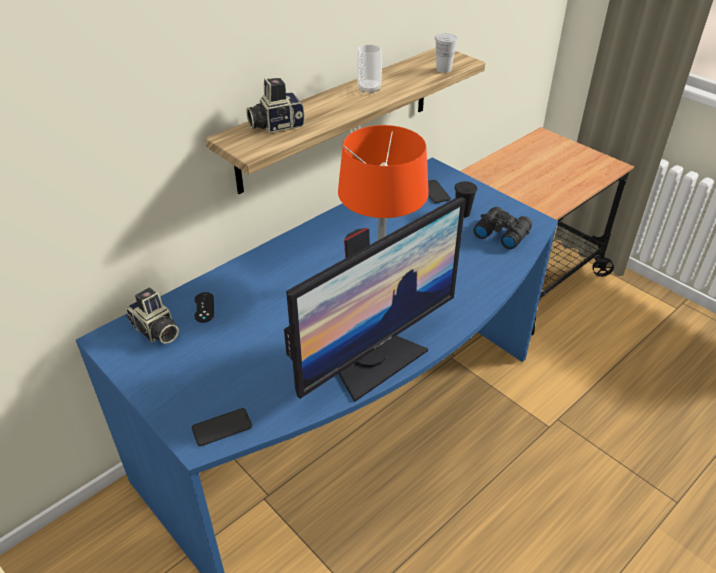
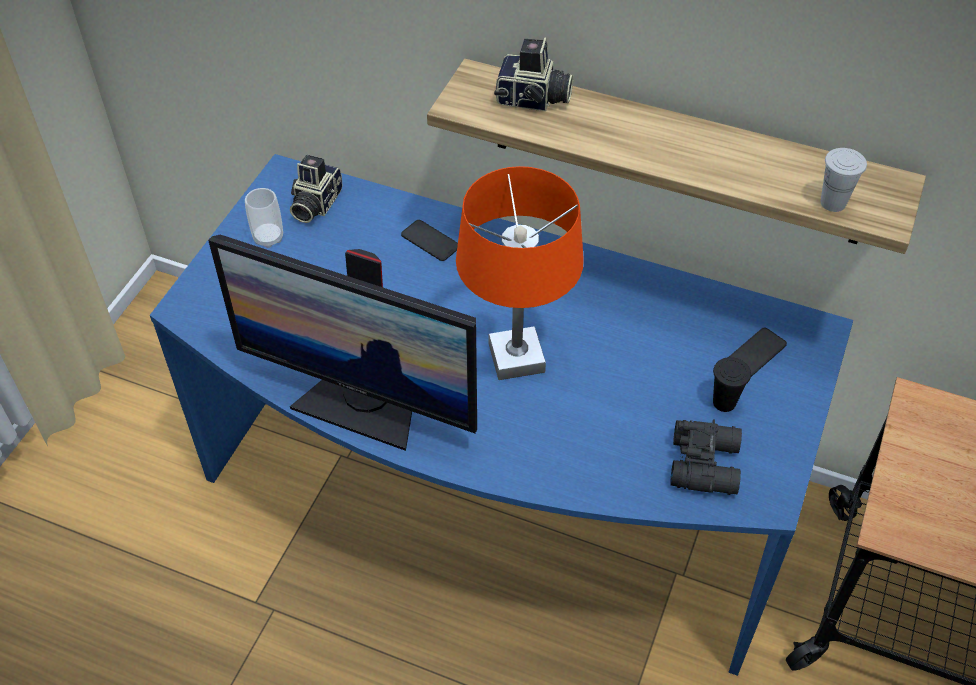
camera: 65 degrees right, 10 degrees up
(204, 307) = (371, 223): black game controller -> none
(222, 427) = (209, 315): phone -> phone (430, 241)
(275, 125) = (533, 100): camera -> camera turned 150 degrees clockwise
(369, 89) = (698, 147): cup -> cup (268, 238)

